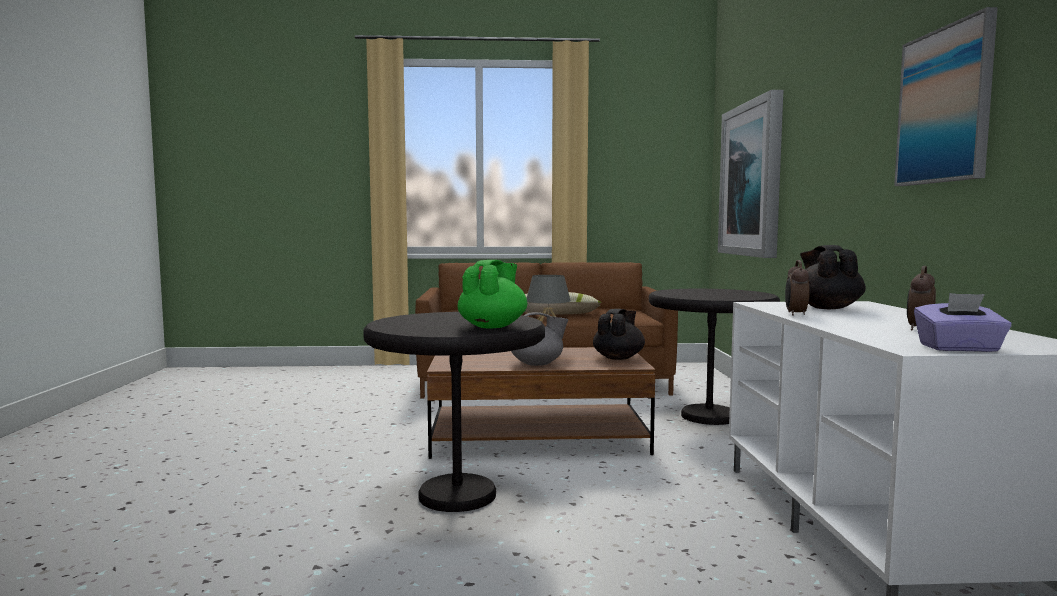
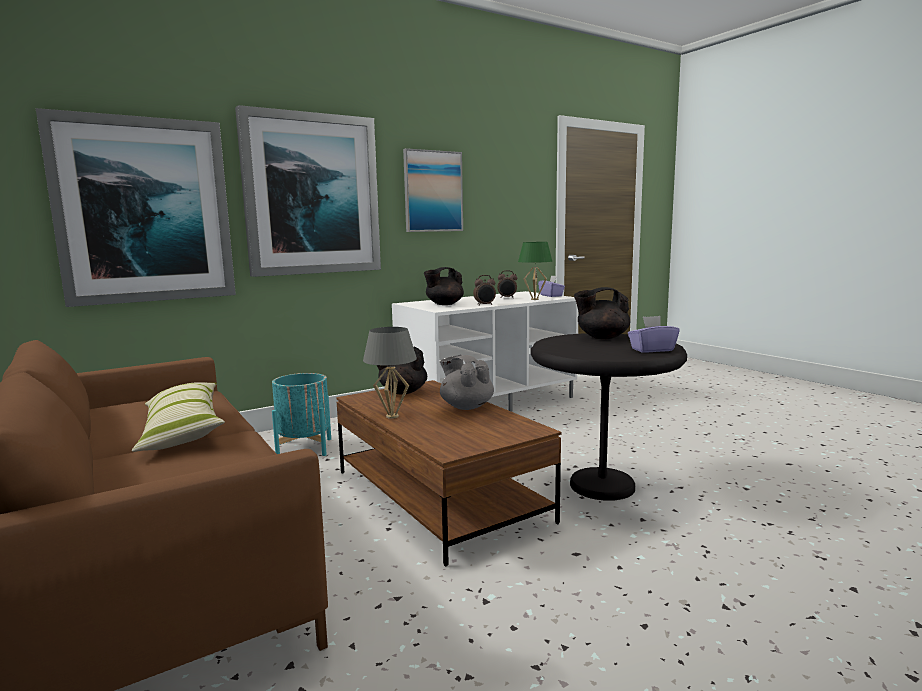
camera: 120 degrees left, 5 degrees up
(401, 325) = (652, 350): none -> purple tissue box
(493, 326) = (601, 337): green teapot -> black teapot
(709, 416) = (304, 448): black side table -> turquoise planter
(825, 146) = (311, 195): none -> picture
(869, 334) = (535, 299): none -> green table lamp

